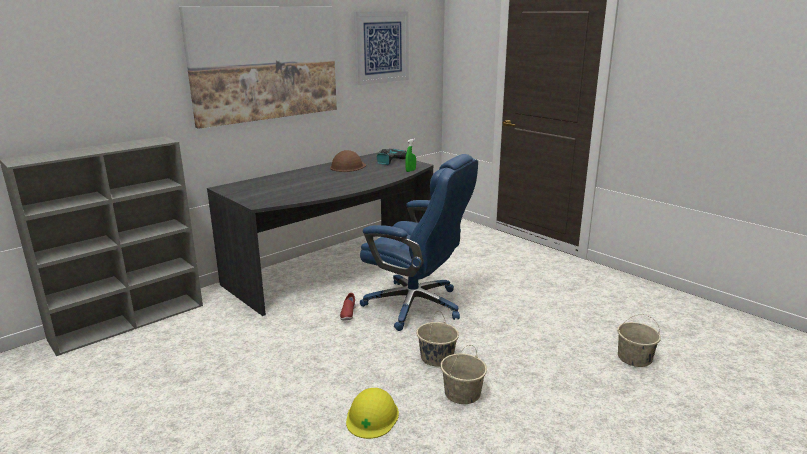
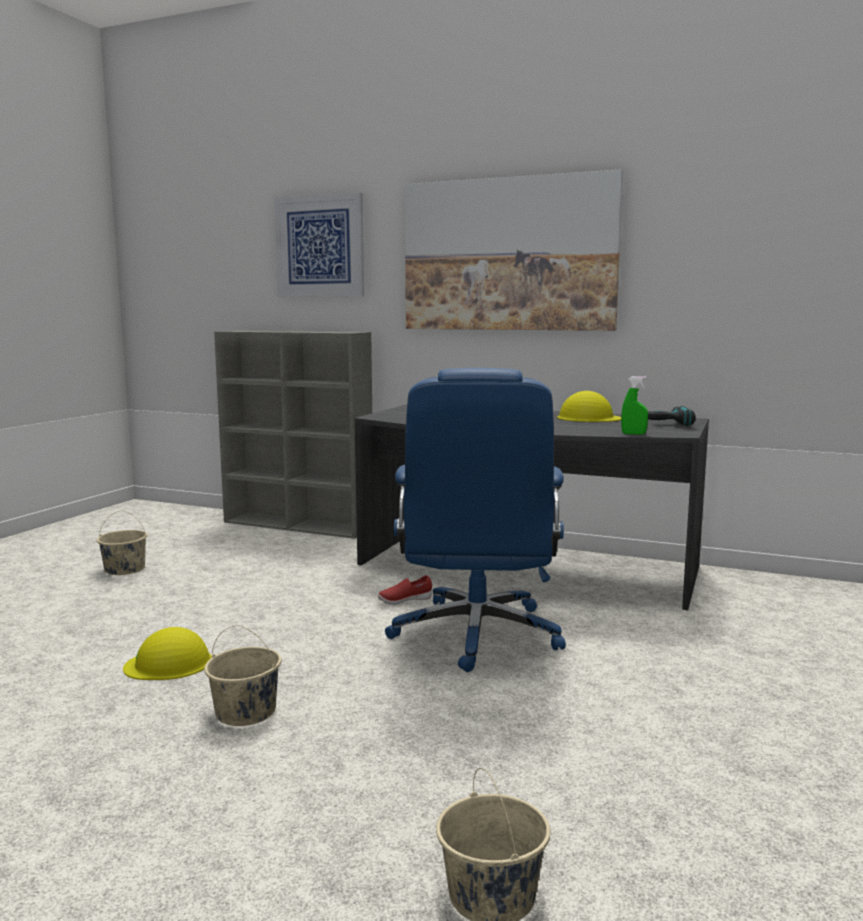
camera: 65 degrees right, 10 degrees down
(348, 166) = (588, 418): brown hard hat -> yellow hard hat
(381, 47) = (733, 234): picture -> picture (320, 247)
(436, 358) = (333, 676): beige bucket -> beige bucket (124, 569)

